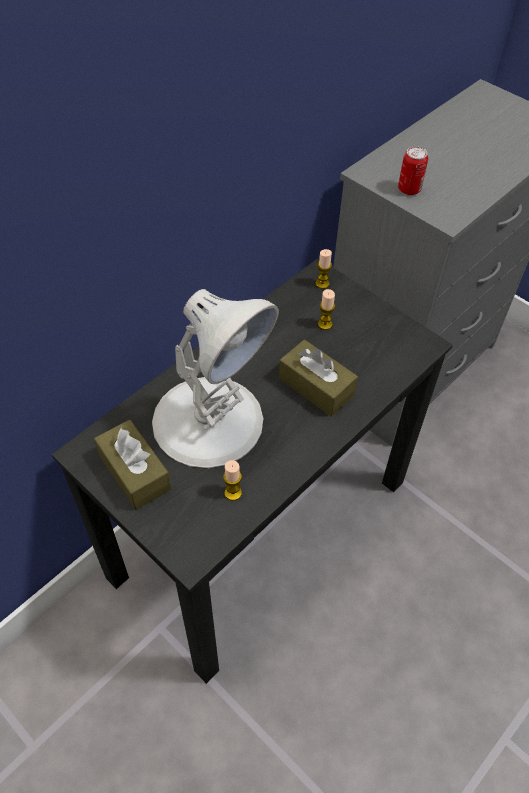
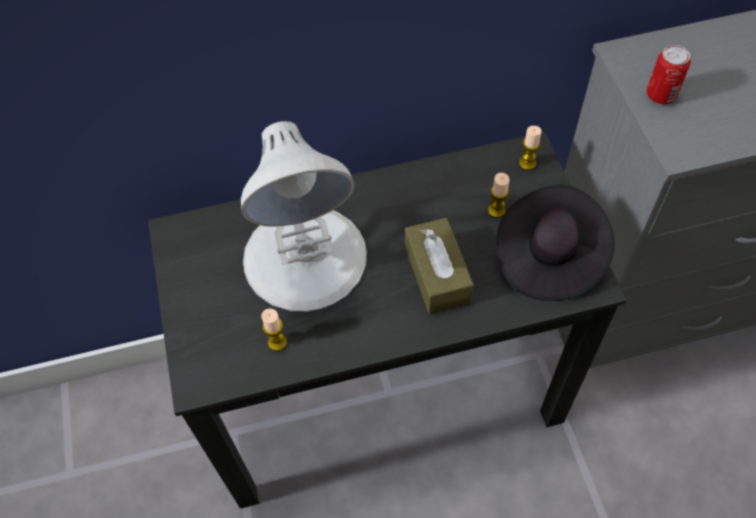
camera: 35 degrees right, 5 degrees up
(134, 472) = (204, 274): brown tissue box -> none
(383, 340) = (548, 258): none -> black hat

